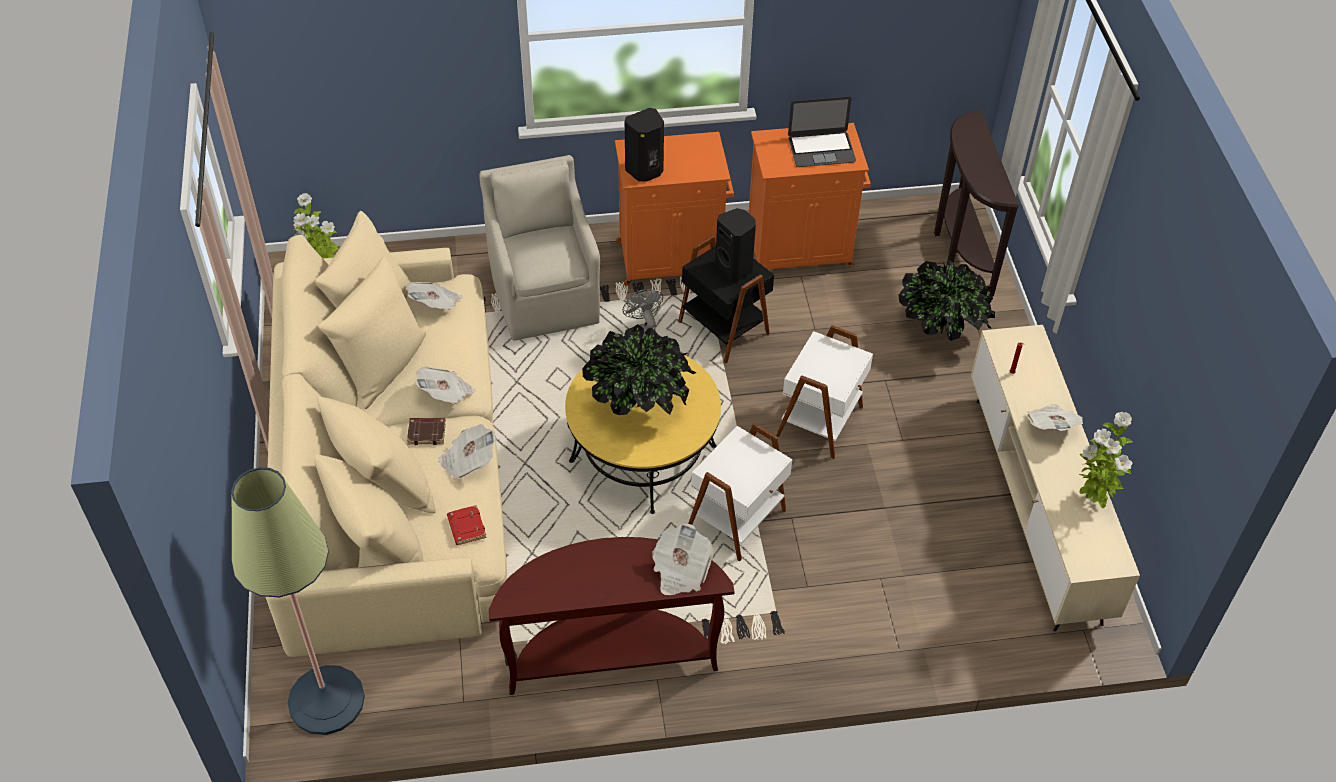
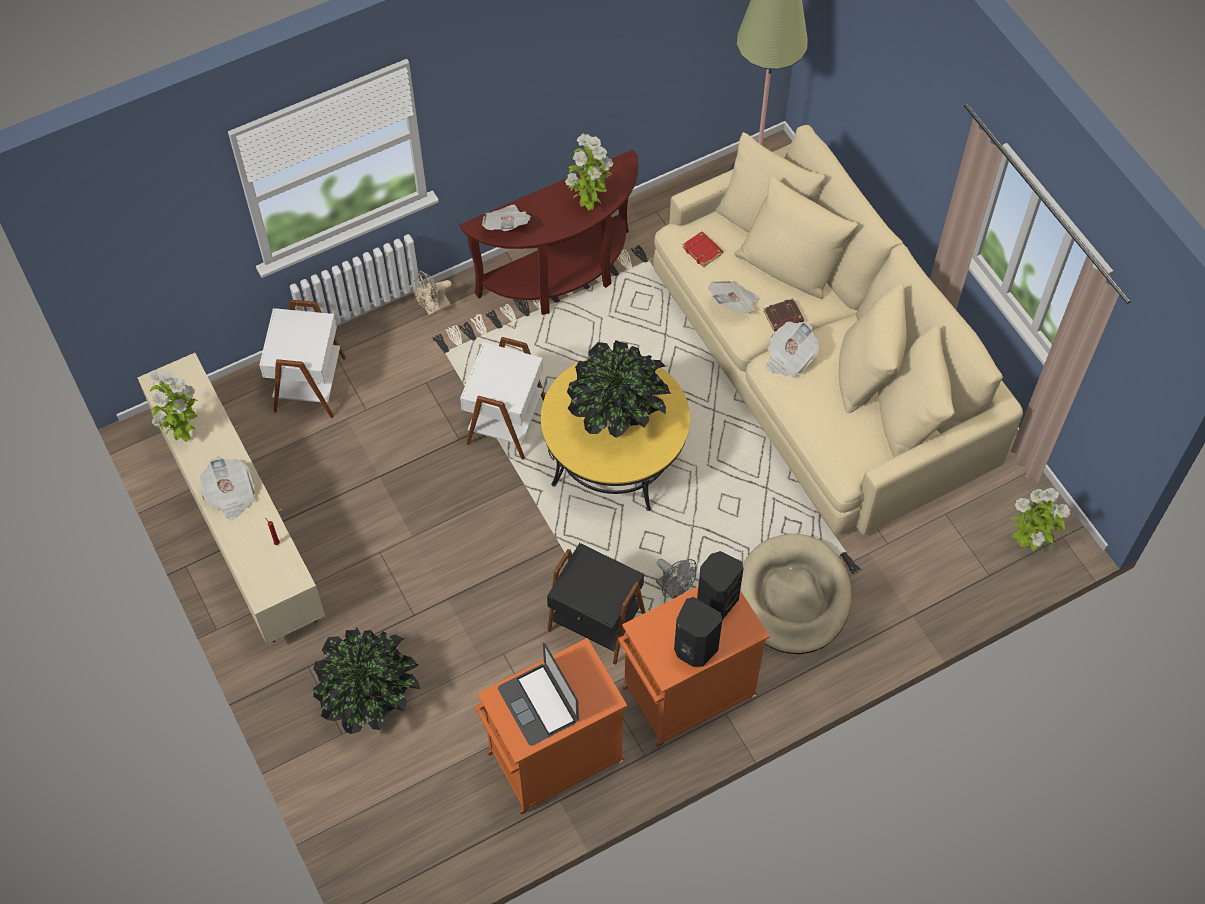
camera: 160 degrees right, 10 degrees up
(436, 304) = (856, 444): newspaper -> none
(545, 296) = (793, 596): beige armchair -> beige dog bed
(577, 565) = (588, 205): none -> potted plant
(735, 268) = (589, 589): black speaker -> black speaker (694, 649)
(772, 668) = (433, 308): none -> beige fan
(821, 149) = (538, 704): laptop -> laptop turned 90 degrees counterclockwise
(821, 421) = (462, 545): white side table -> white side table (308, 384)
(959, 250) = (374, 823): brown console table -> none

